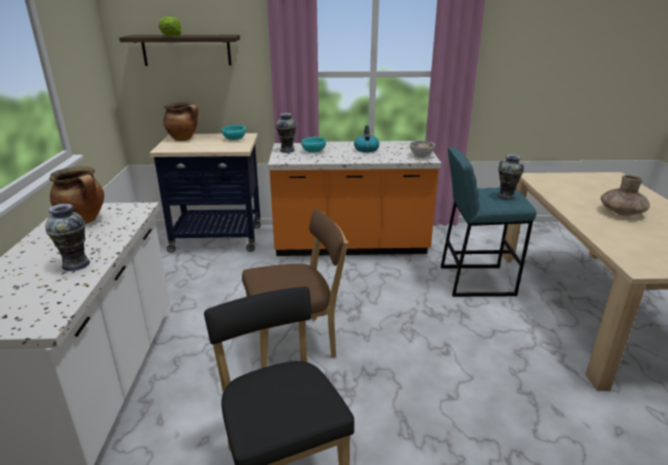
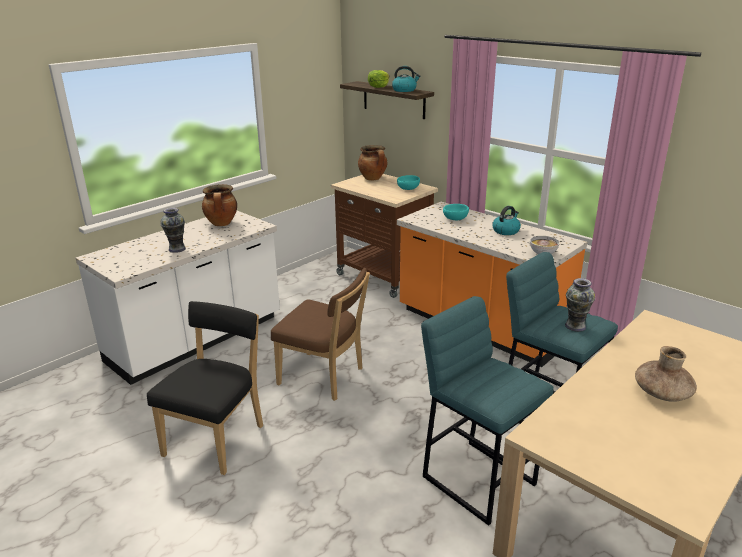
camera: 45 degrees right, 0 degrees up
(208, 35) = (404, 90): none -> kettle
(218, 239) = (384, 277): blue cart -> brown cart
(287, 150) = (436, 211): vase -> none
(512, 349) = (476, 479): none -> turquoise stool

